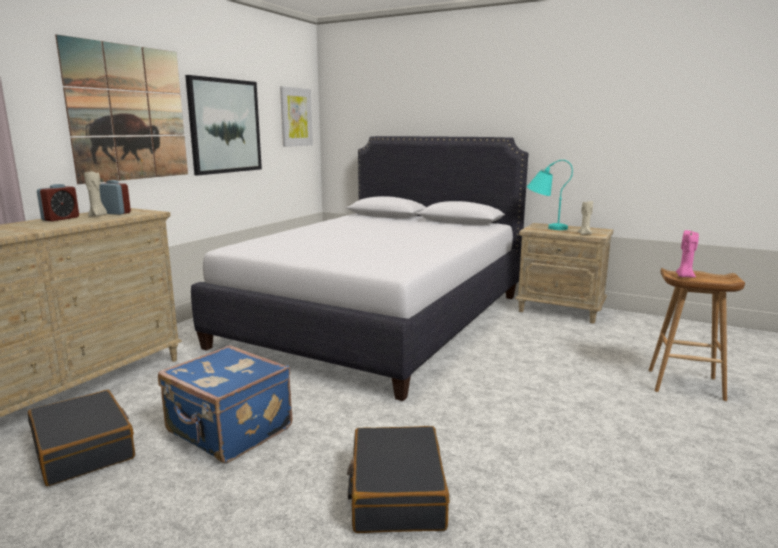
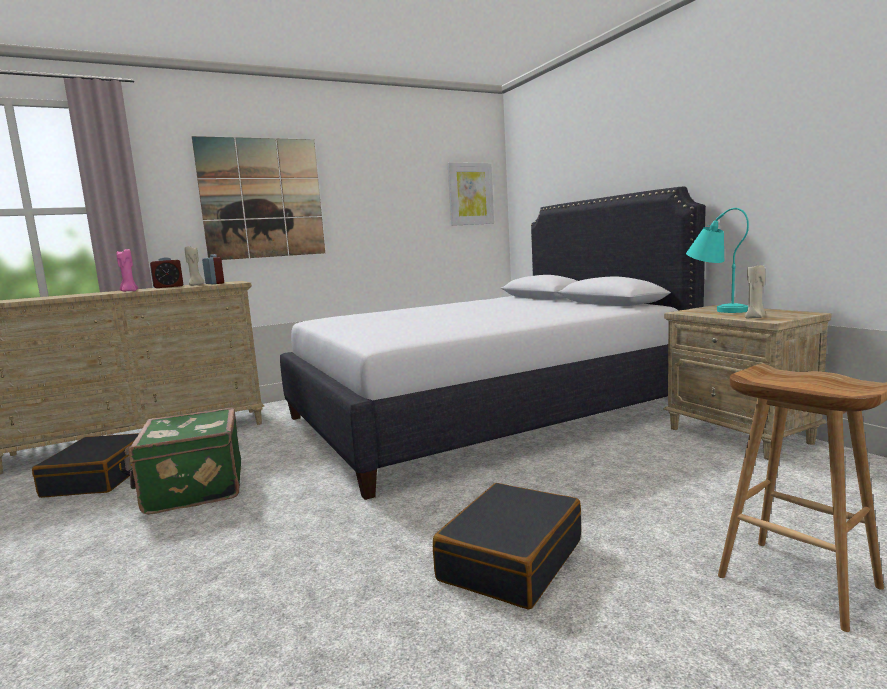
camera: 35 degrees right, 5 degrees down
(225, 126) = (373, 206): picture -> none
(228, 431) = (193, 489): blue suitcase -> green suitcase
(396, 493) = (203, 588): black suitcase -> black suitcase (510, 560)
(684, 276) = (773, 378): pink candle -> pink candle (129, 291)

